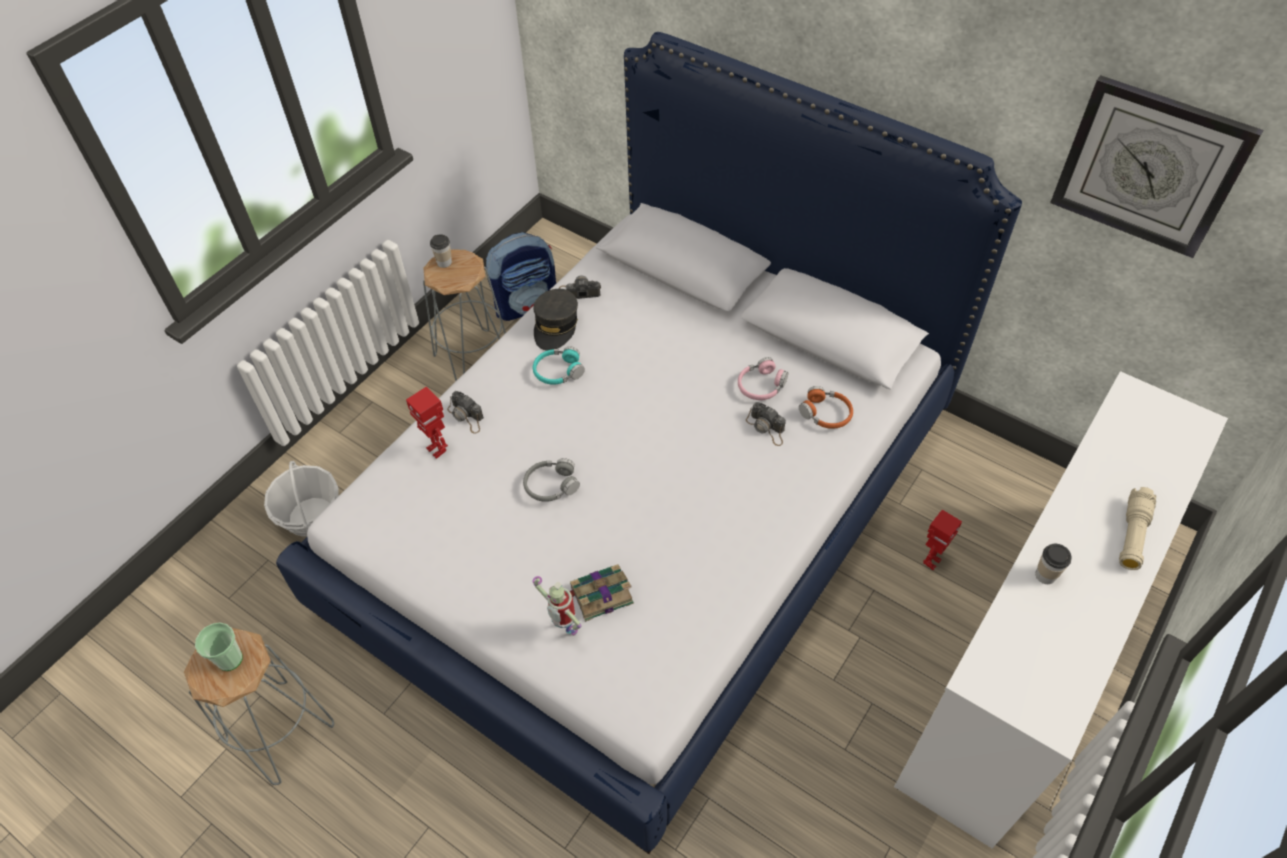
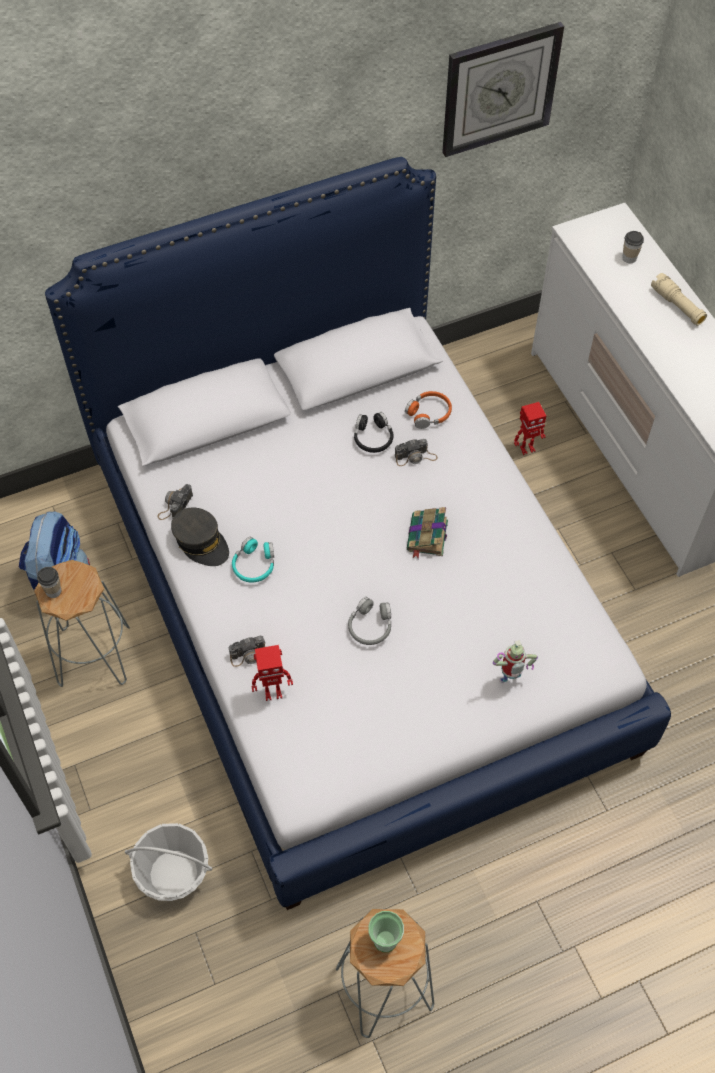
camera: 60 degrees left, 5 degrees up
(600, 595) = (492, 643): book -> book (427, 537)
(761, 385) = (373, 437): pink headphones -> black headphones
(931, 561) = (527, 448): toy robot -> toy robot turned 90 degrees clockwise
(1045, 575) = (678, 366): cup -> cup (629, 258)

